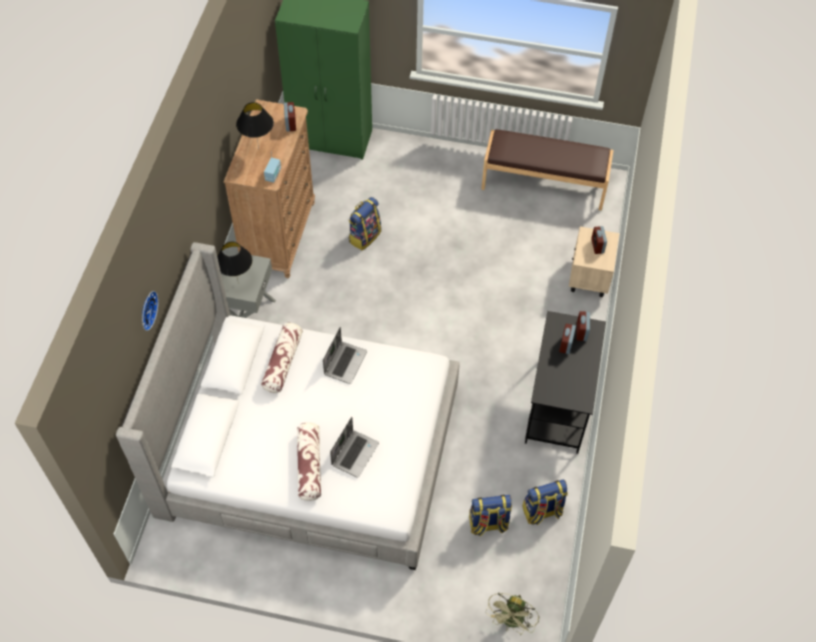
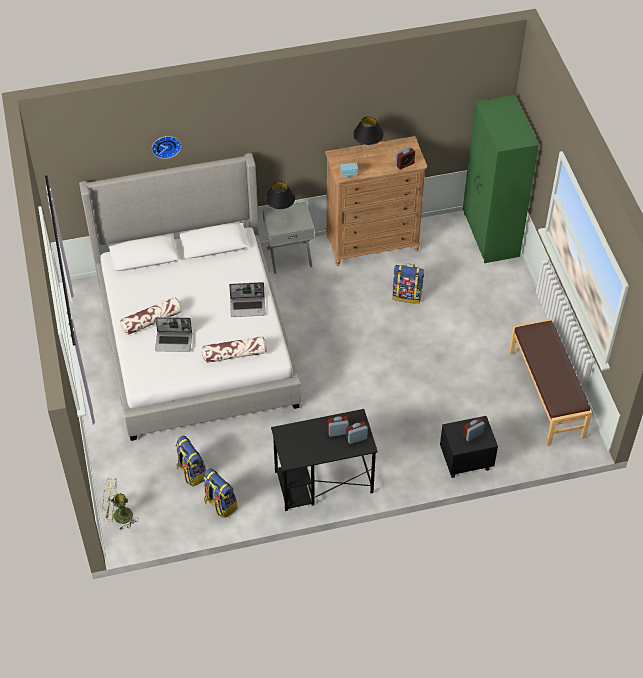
camera: 65 degrees right, 5 degrees down
(283, 362) = (228, 272): pillow -> pillow (234, 354)
(589, 278) = (465, 461): beige nightstand -> black nightstand

